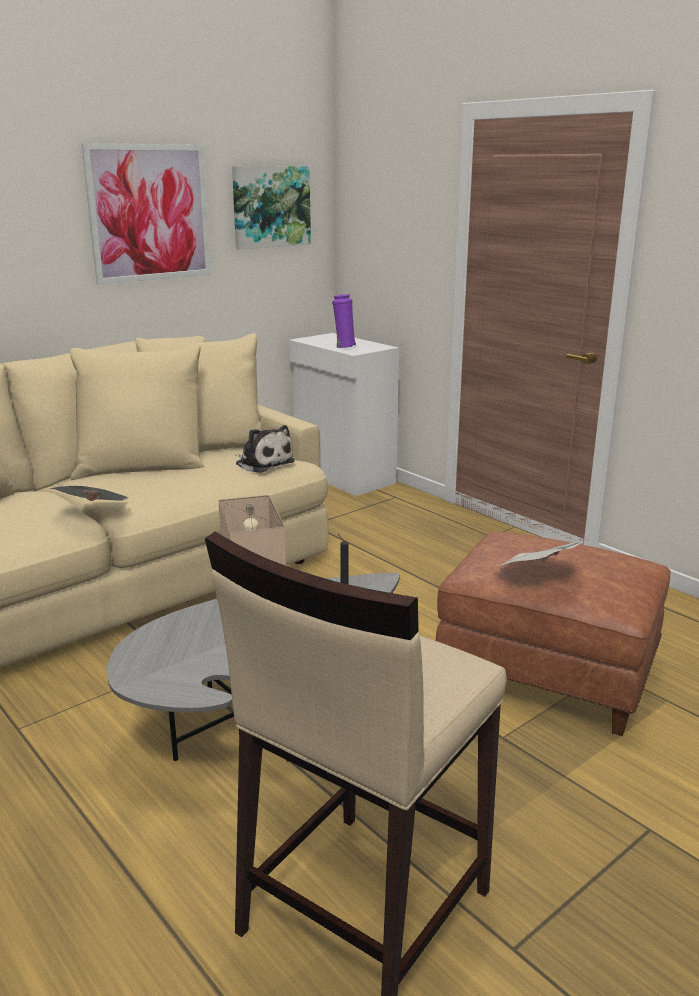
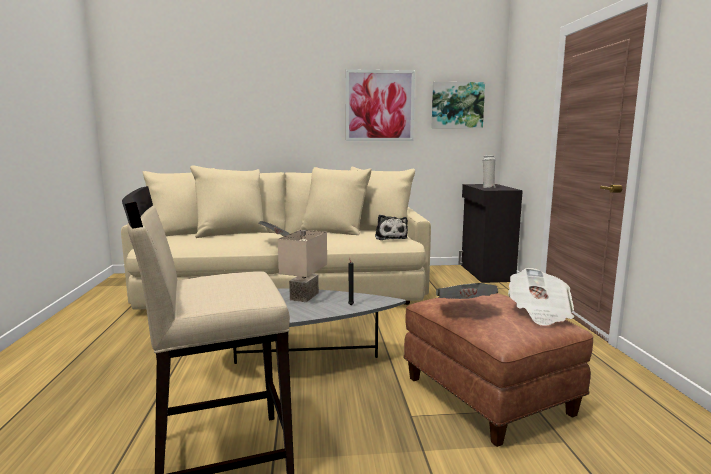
camera: 35 degrees right, 10 degrees down
(343, 477) = (485, 273): white cabinet -> black cabinet
(344, 346) = (488, 187): purple vase -> white vase
(610, 556) = (539, 313): none -> newspaper

